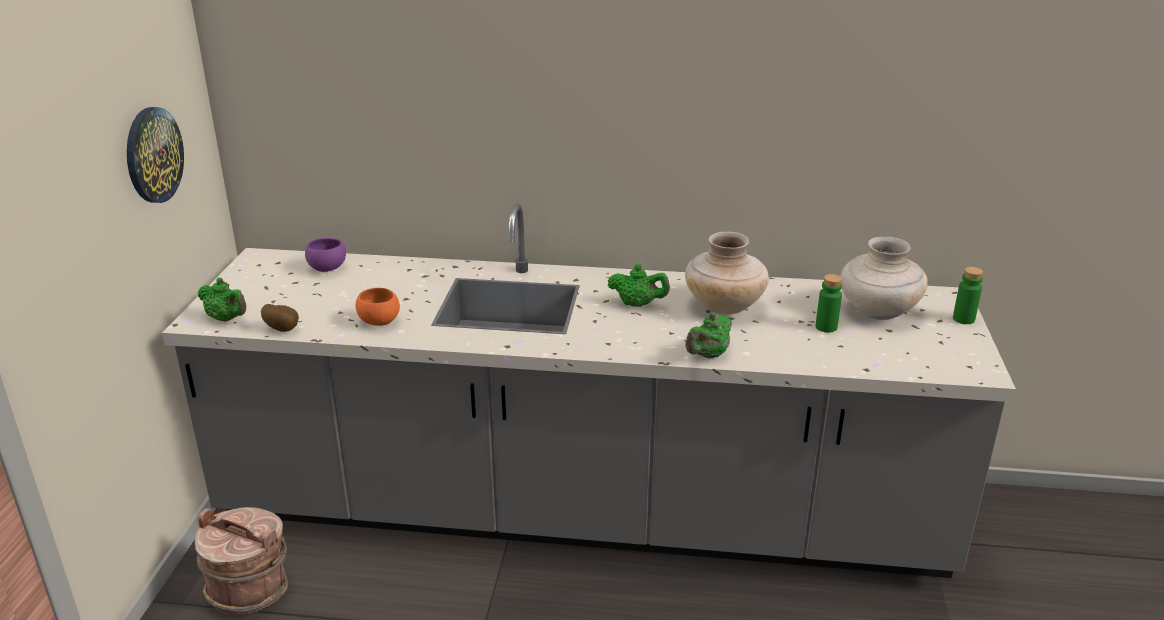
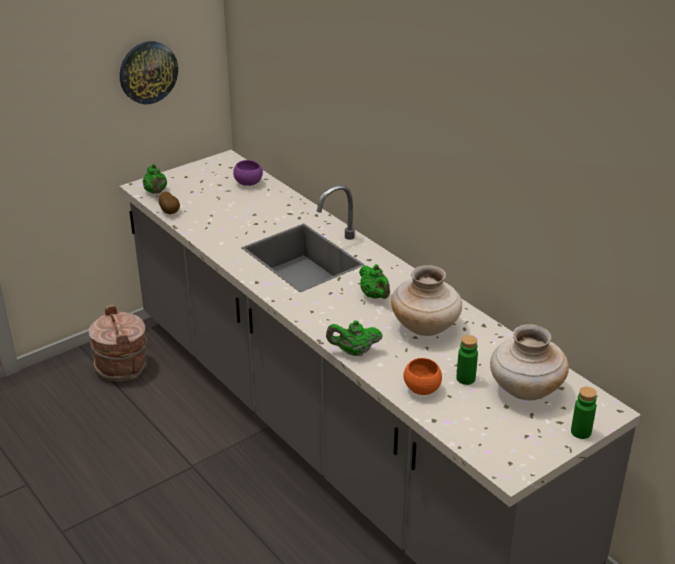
camera: 45 degrees right, 5 degrees up
(379, 322) = (219, 231): orange bowl -> orange bowl (422, 389)

